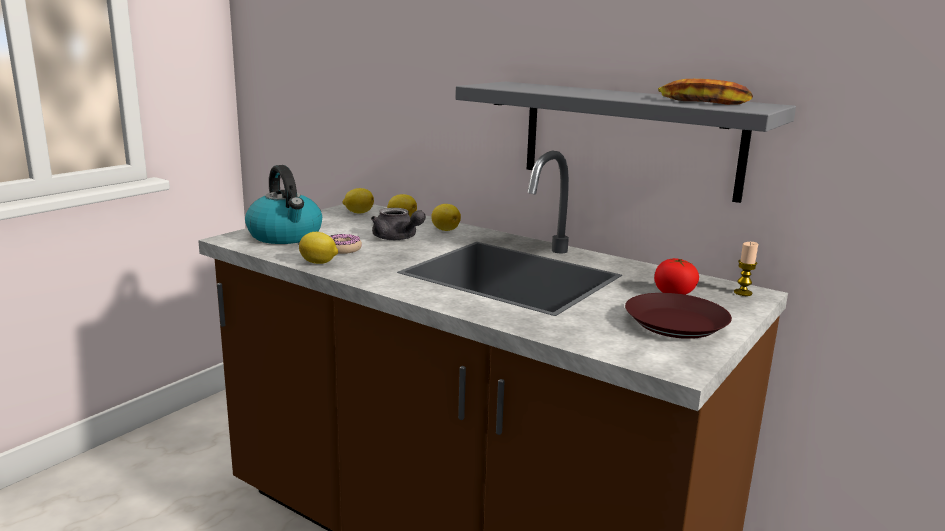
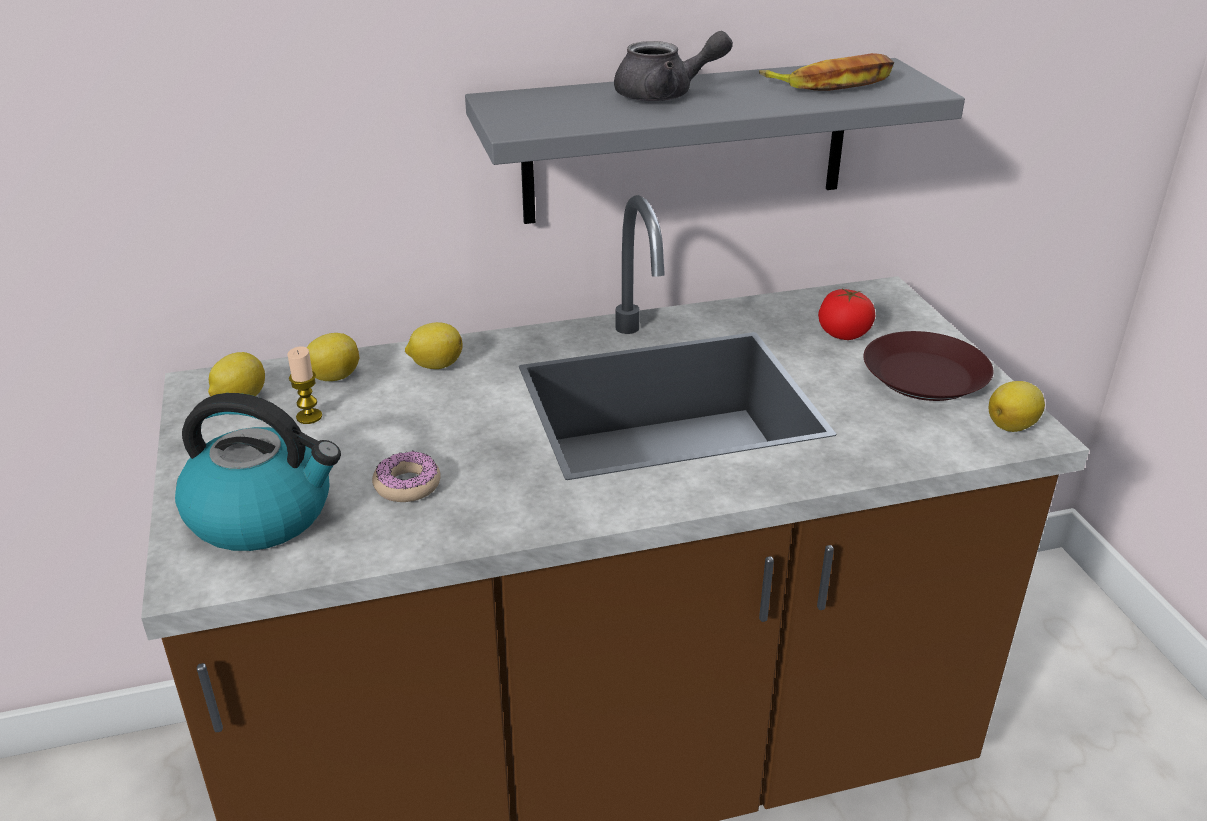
camera: 50 degrees left, 15 degrees up
(319, 263) = (443, 531): lemon -> lemon (1012, 426)
(397, 238) = (421, 418): grey teapot -> grey teapot (665, 95)
(743, 293) = (878, 298): candle -> candle (309, 417)

